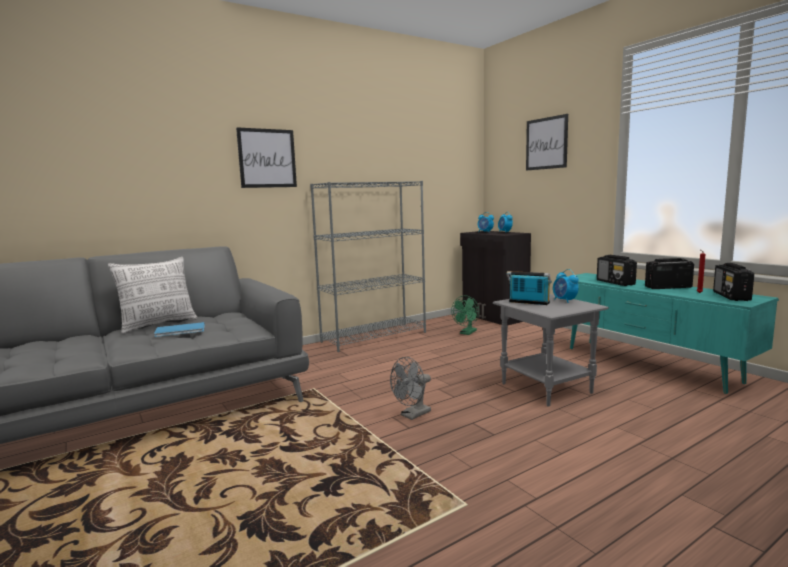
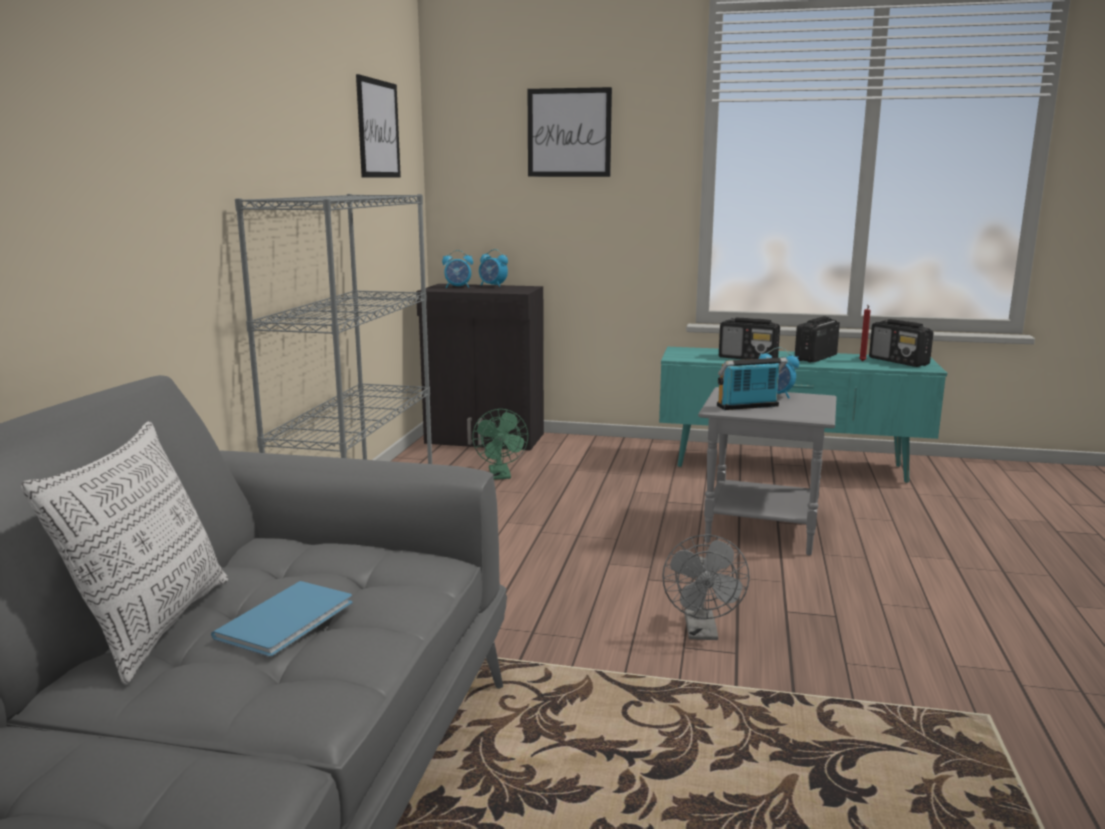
camera: 45 degrees left, 5 degrees up
(267, 158) = (158, 132): picture -> picture (378, 129)

